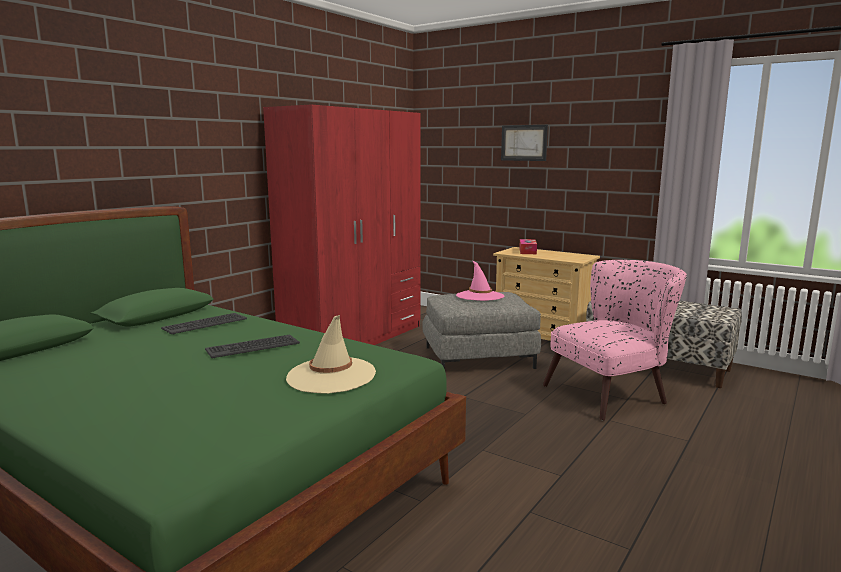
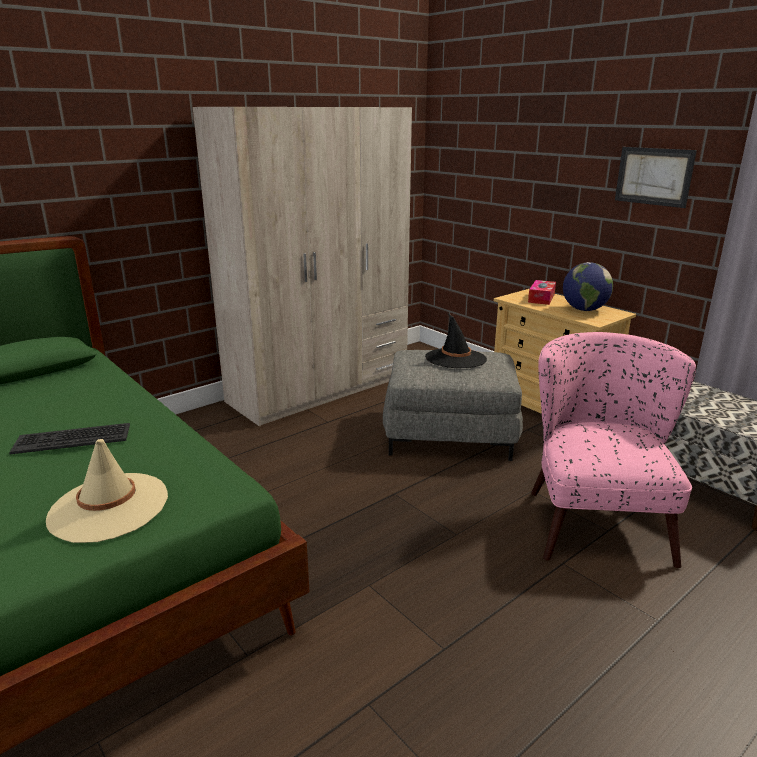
camera: 15 degrees right, 10 degrees up
(205, 324) = (63, 391): keyboard -> none
(355, 340) = (320, 388): red wardrobe -> beige wardrobe
(480, 296) = (455, 359): pink hat -> black hat
(524, 143) = (553, 148): picture -> picture (654, 176)
(563, 255) = (584, 309): none -> globe
(613, 393) = (594, 517): pink armchair -> pink armchair turned 75 degrees counterclockwise

